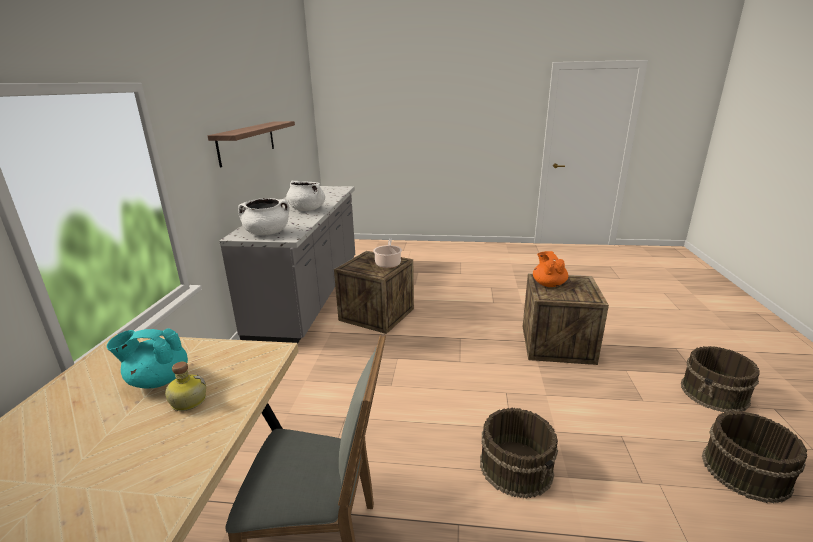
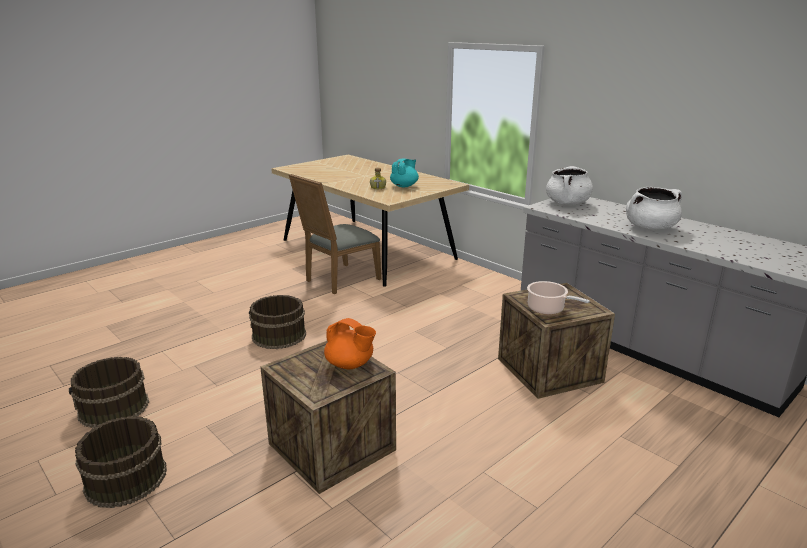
camera: 130 degrees right, 0 degrees up
(247, 142) = (685, 126): shelf -> none

